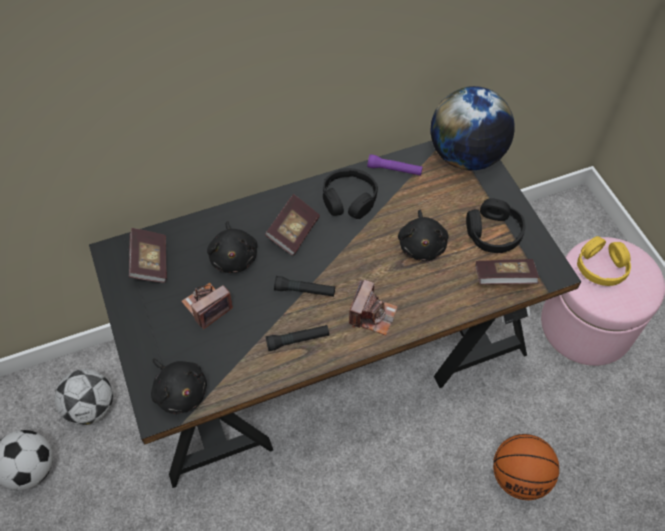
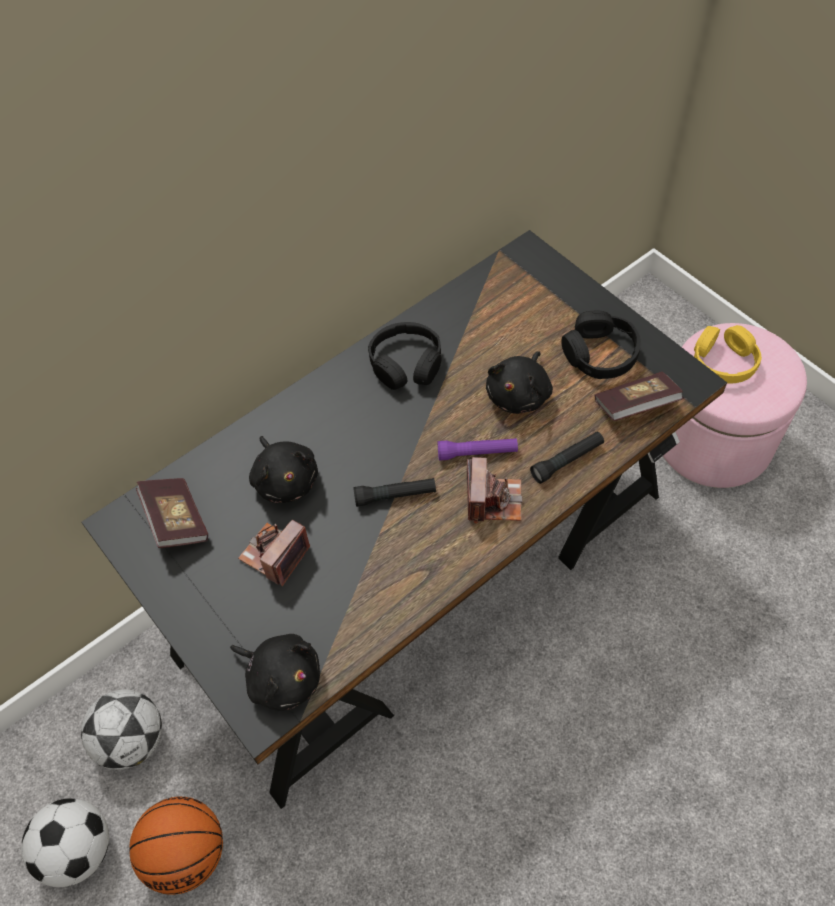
camera: 15 degrees left, 0 degrees up
(293, 232) = (351, 425): book -> none
(298, 340) = (411, 562): black flashlight -> black flashlight (567, 461)
(394, 170) = (448, 311): purple flashlight -> purple flashlight (477, 453)
(422, 245) = (519, 394): black plush toy -> black plush toy turned 45 degrees clockwise
(466, 156) = (530, 270): globe -> none
(519, 476) = (705, 647): basketball -> basketball (187, 853)

